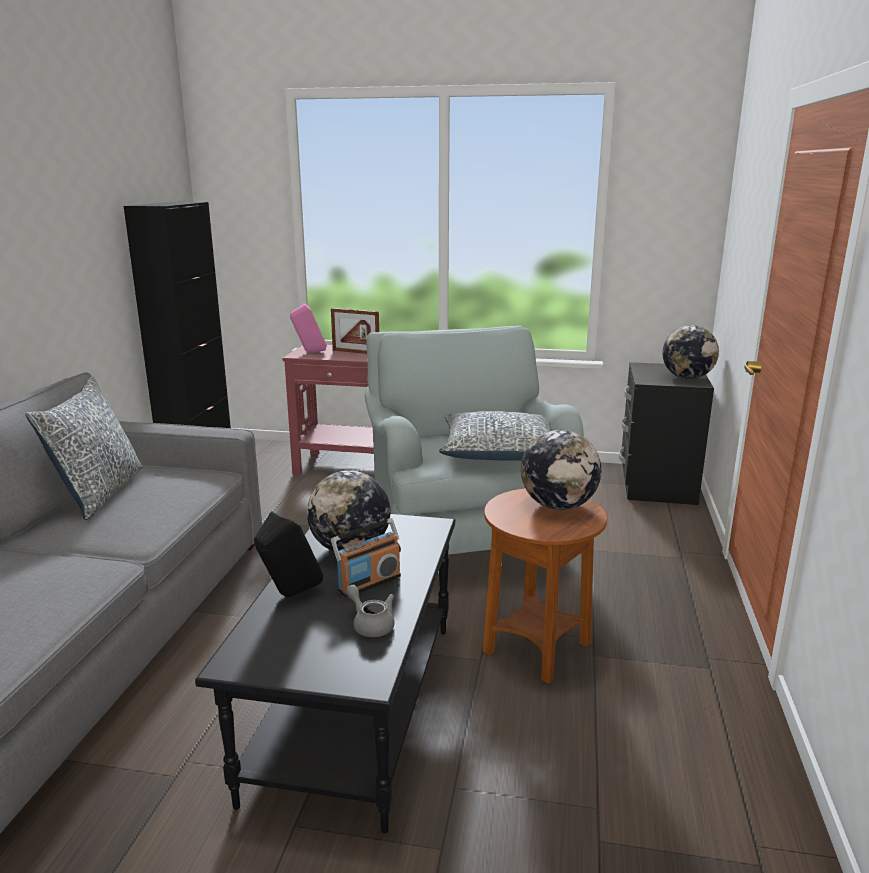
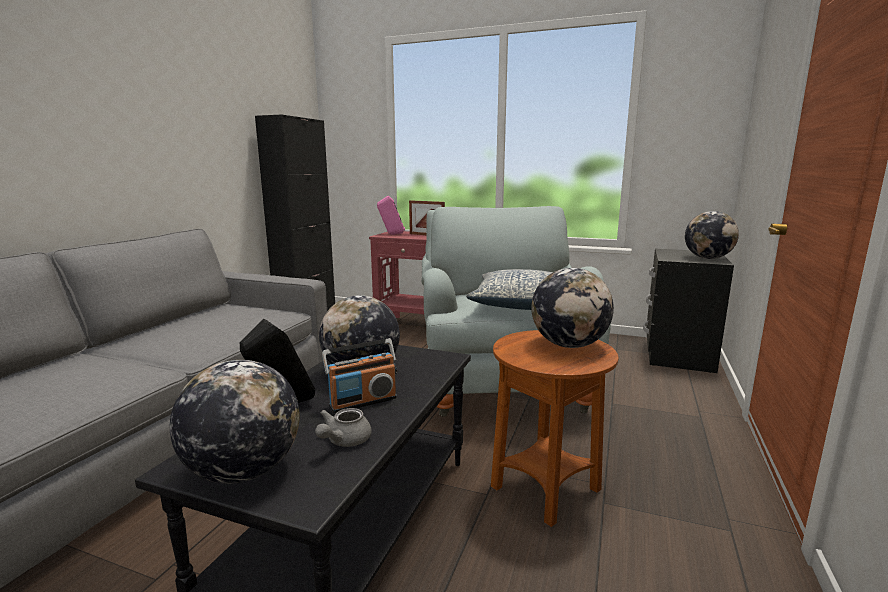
camera: 10 degrees right, 5 degrees down
(99, 493) = (188, 319): pillow -> none
(294, 661) = (243, 472): none -> globe
(371, 624) = (344, 441): grey teapot -> grey teapot turned 120 degrees counterclockwise

